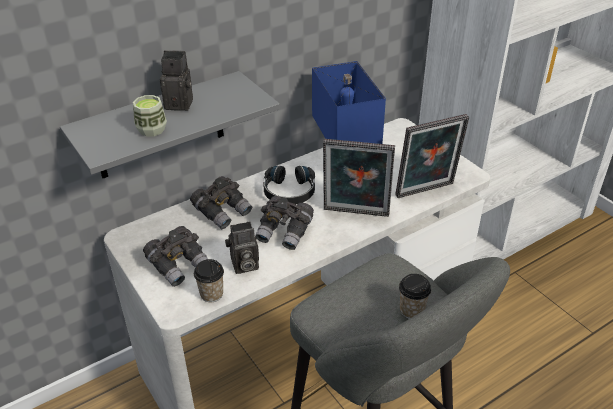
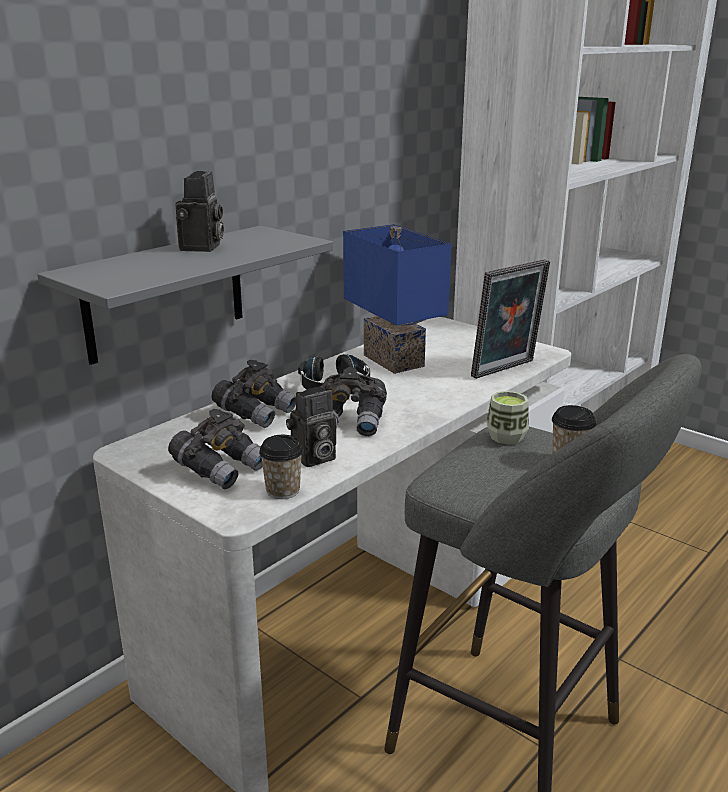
camera: 15 degrees left, 15 degrees down
(152, 130) = (177, 266): cup -> cup (506, 437)
(181, 103) = (202, 248): camera -> camera turned 105 degrees clockwise
(355, 214) = (432, 397): picture frame -> none

